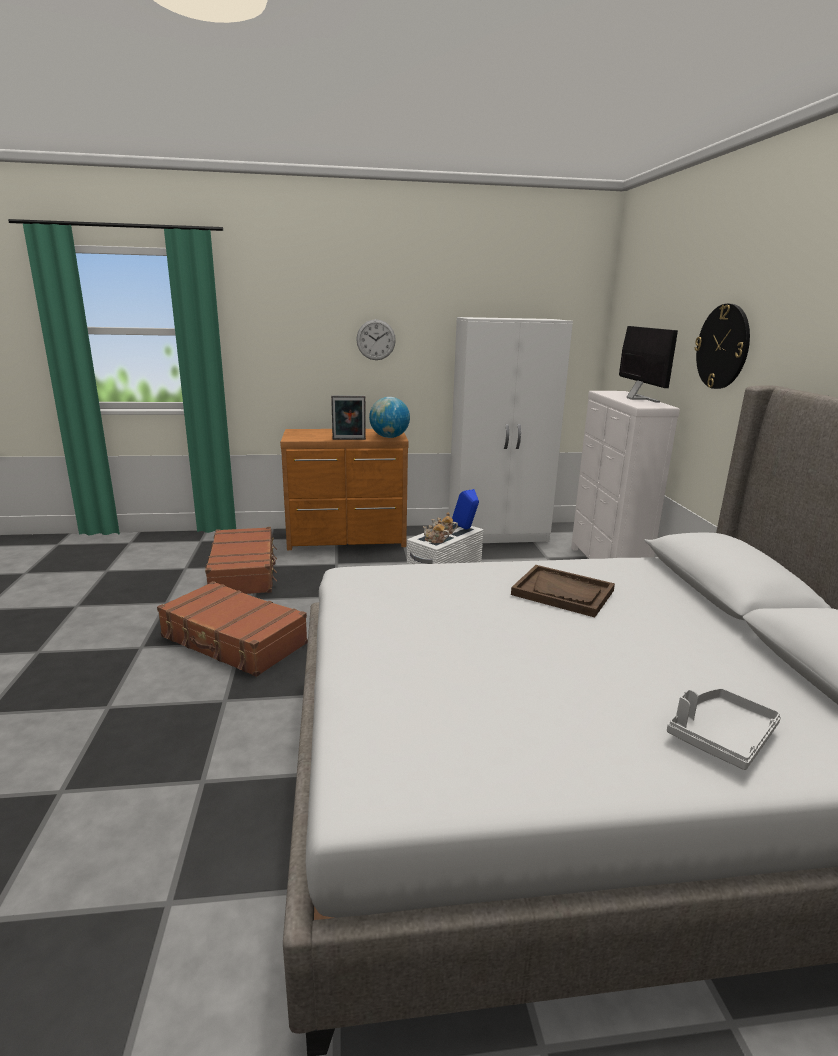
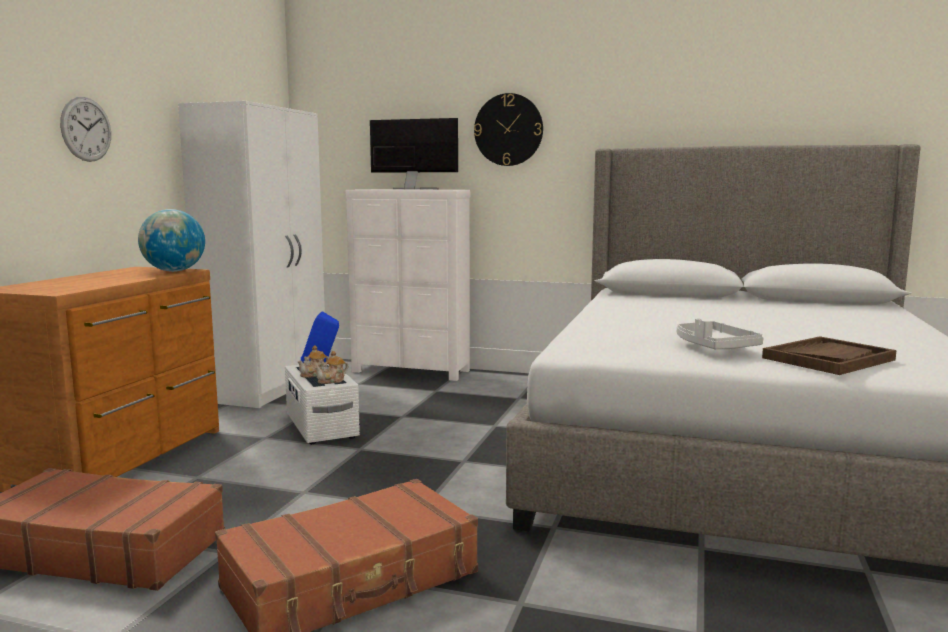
camera: 65 degrees left, 10 degrees down
(349, 439) = (142, 279): picture frame -> none
(563, 593) = (664, 313): brown tray -> brown tray (828, 359)
(720, 736) = (875, 320): grey tray -> grey tray (713, 347)

